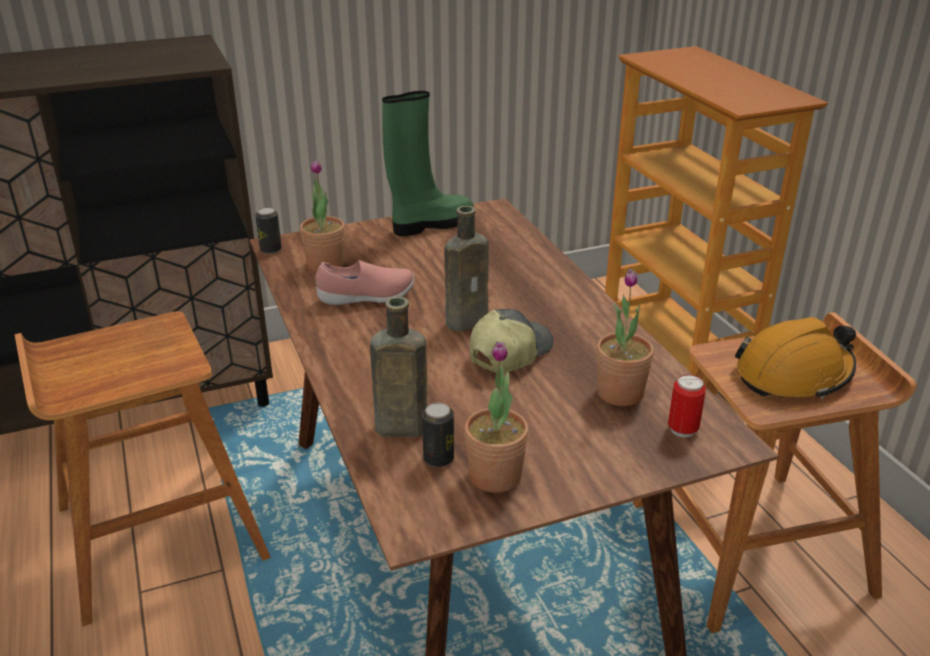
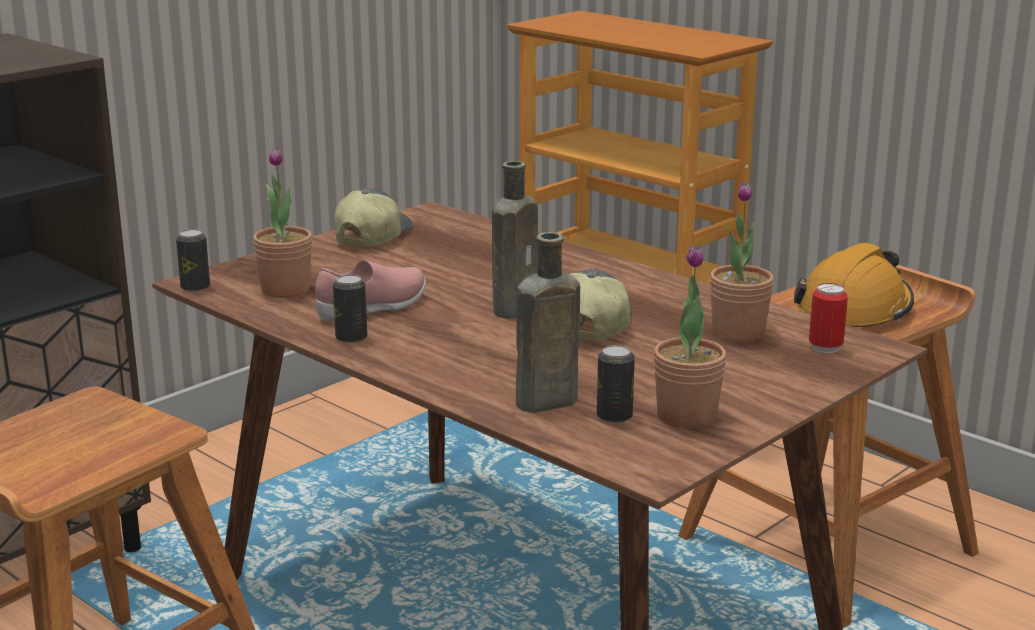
camera: 25 degrees left, 10 degrees down
(325, 323) = (351, 338): none -> can
(431, 224) = (371, 236): green boot -> cap

